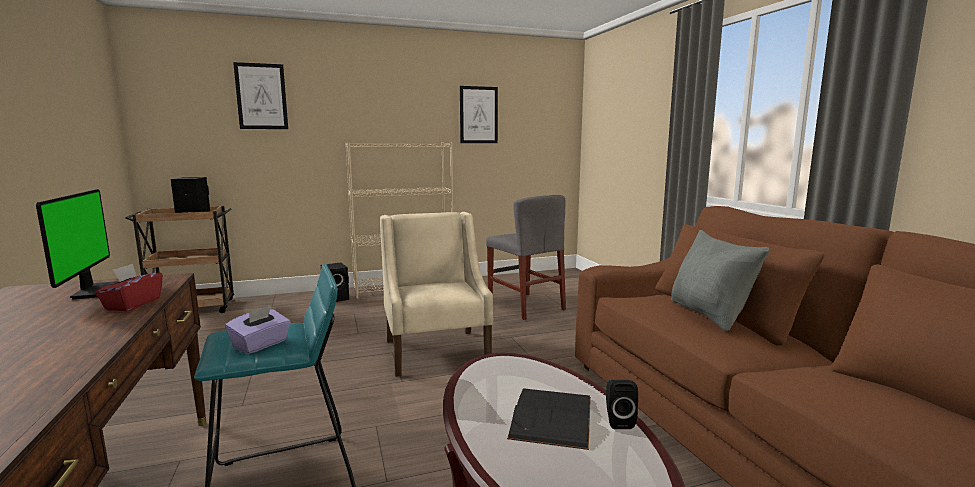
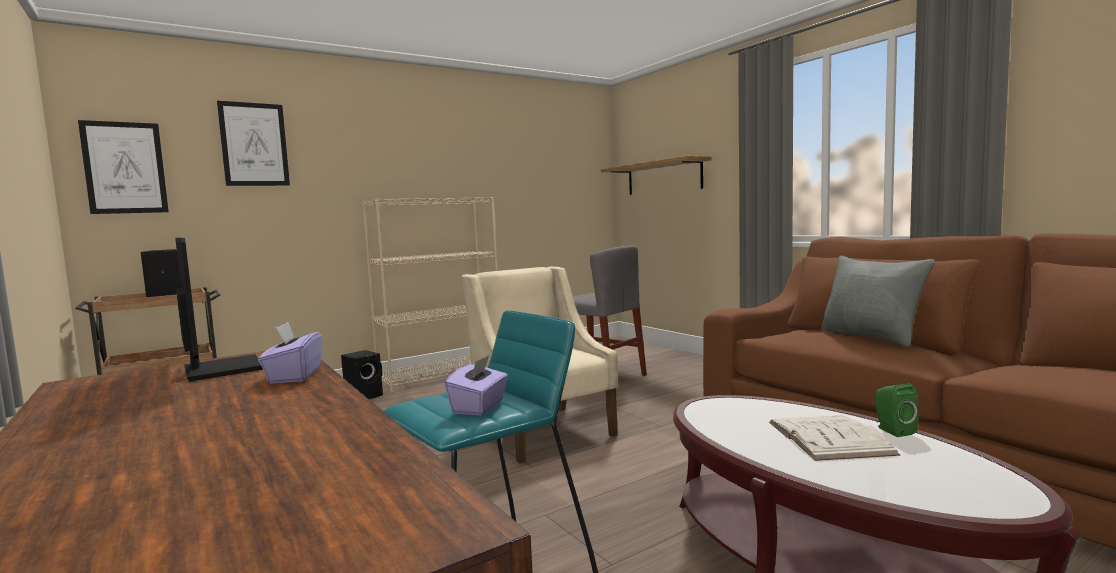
camera: 15 degrees left, 5 degrees down
(132, 304) = (294, 376): red tissue box -> purple tissue box
(478, 115) = (510, 167): picture -> picture (125, 168)
(552, 417) = (829, 438): black book -> white book
(616, 129) = (663, 177): none -> shelf
(618, 421) = (892, 430): black speaker -> green speaker

